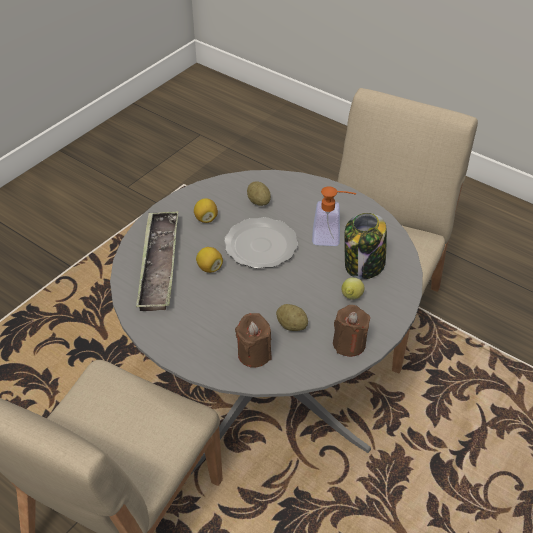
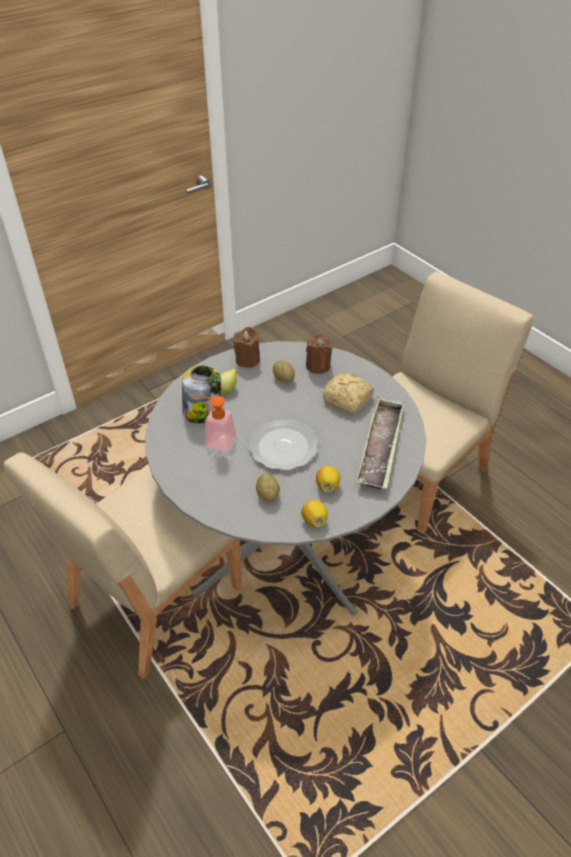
camera: 165 degrees left, 0 degrees up
(204, 312) = (348, 400): none -> bread
(209, 268) = (335, 435): lemon -> lemon (314, 520)

